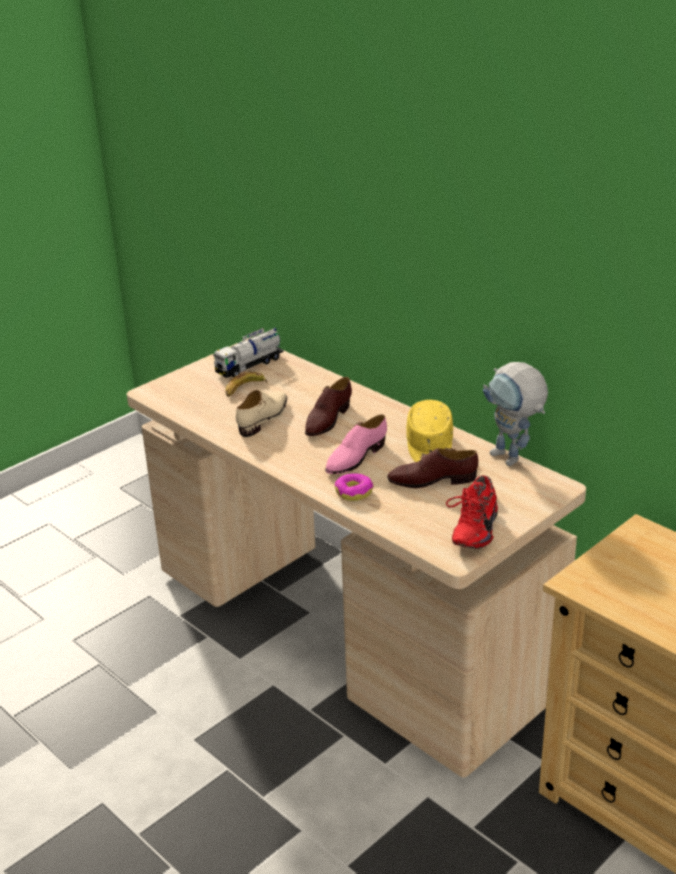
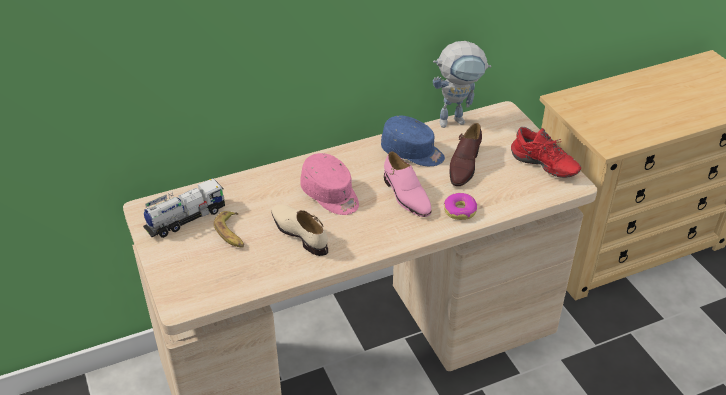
camera: 70 degrees left, 10 degrees up
(249, 365) = (186, 219): toy truck -> toy truck turned 105 degrees counterclockwise
(327, 419) = (331, 195): brown shoe -> pink cap
(429, 446) = (412, 152): yellow cap -> blue cap

